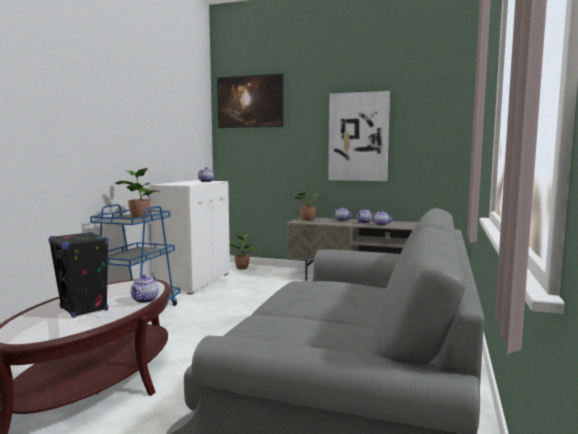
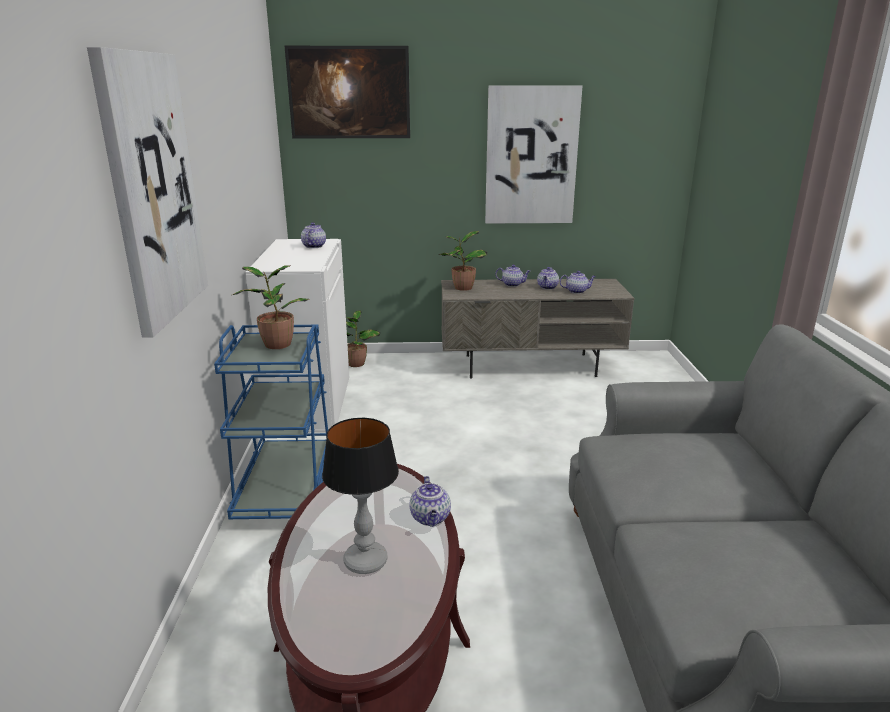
camera: 20 degrees left, 15 degrees up
(56, 109) = (152, 189): none -> picture
(84, 309) = (366, 561): black speaker -> table lamp

